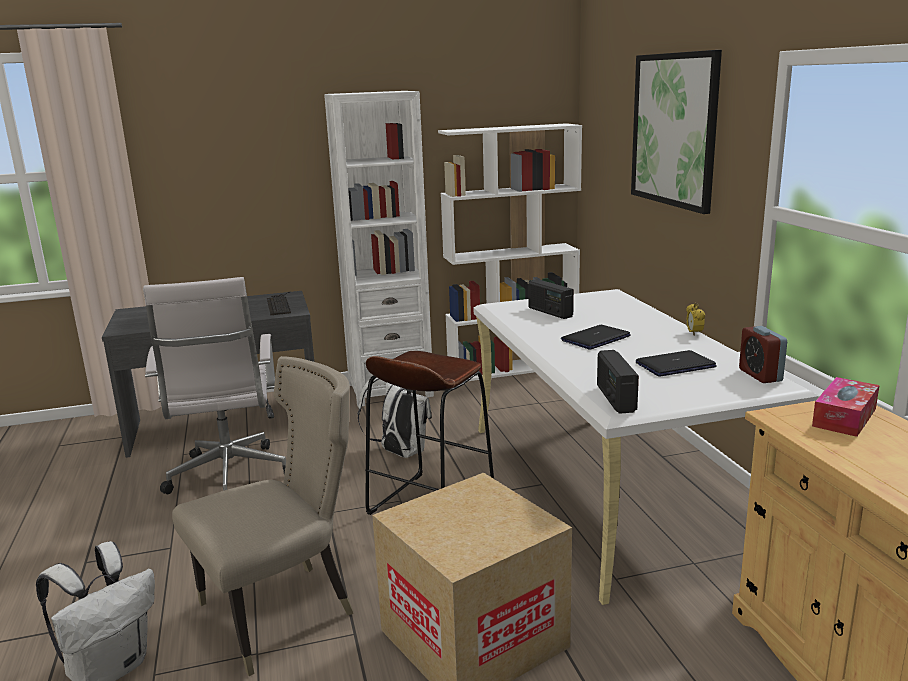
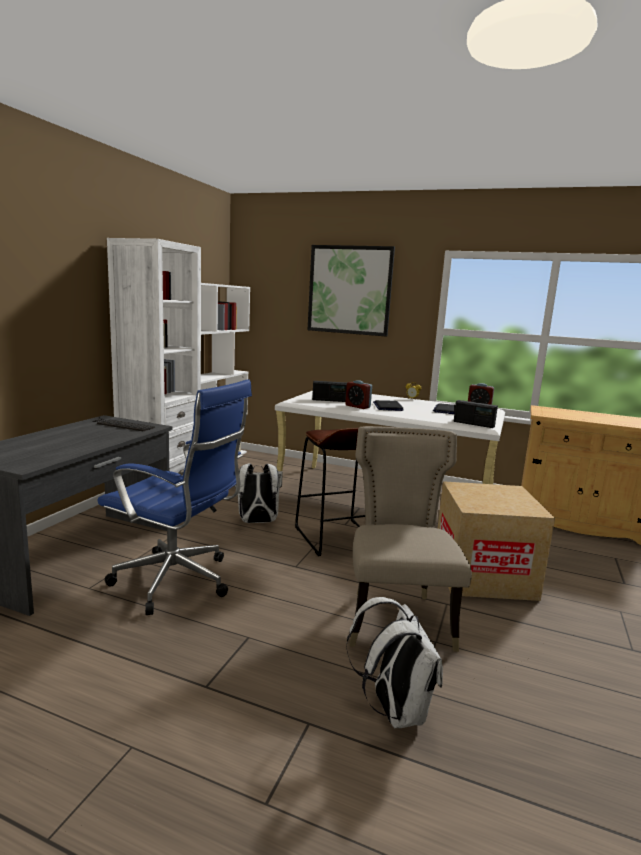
camera: 55 degrees left, 5 degrees down
(229, 478) = (178, 582): white office chair -> blue office chair
(550, 329) = (357, 406): none -> alarm clock
(844, 417) = (552, 411): tissue box -> none

